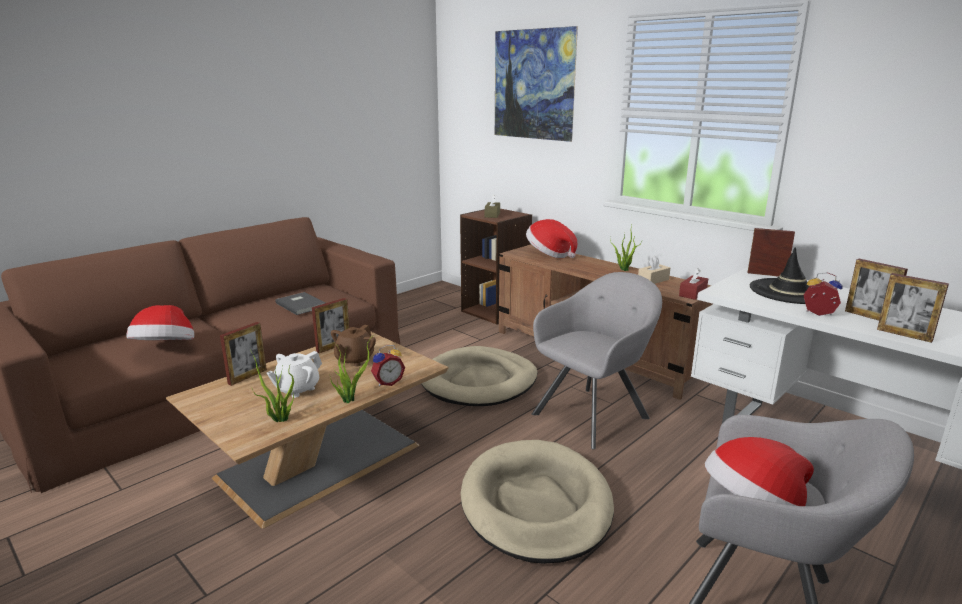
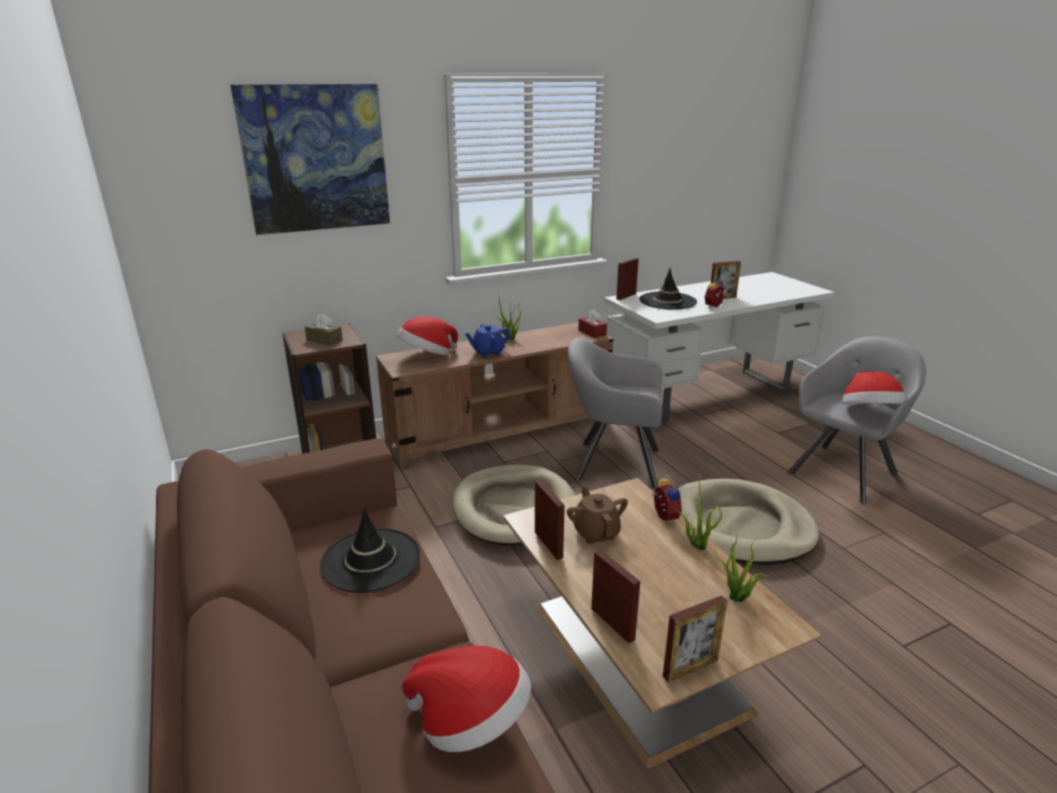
camera: 70 degrees left, 5 degrees up
(297, 389) = (662, 582): white teapot -> none
(301, 304) = (371, 560): grey book -> black hat
(354, 360) = (596, 532): brown teapot -> brown teapot turned 150 degrees counterclockwise
(581, 268) = (488, 352): none -> blue teapot
(594, 414) = (613, 464): grey armchair -> grey armchair turned 60 degrees counterclockwise
(653, 280) = (549, 336): beige tissue box -> none
(904, 335) = (754, 300): picture frame -> picture frame (690, 668)

